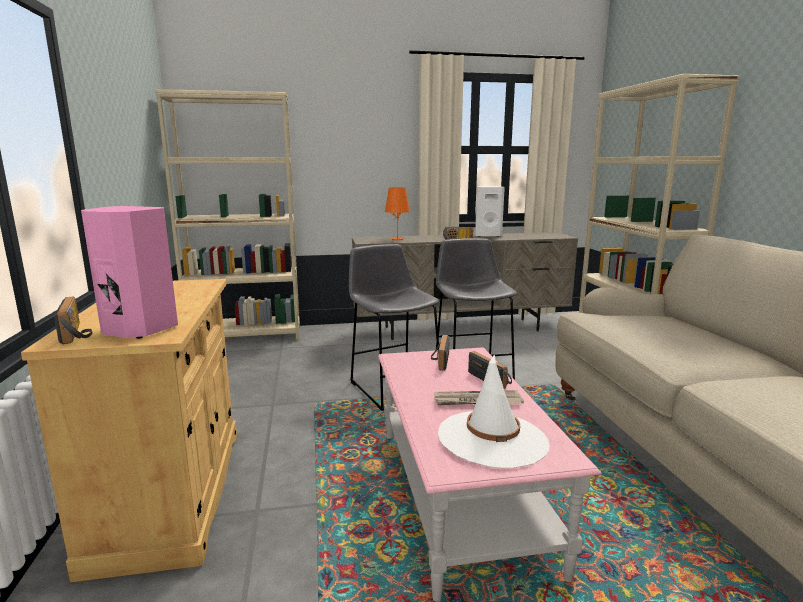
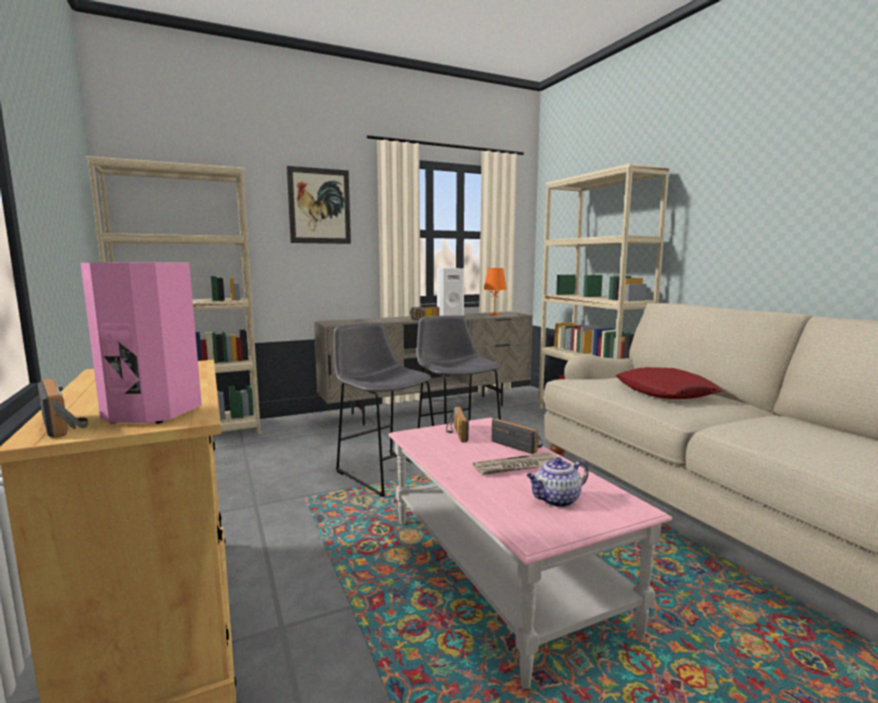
camera: 15 degrees left, 5 degrees down
(361, 124) = (319, 206): none -> picture
(397, 239) = (364, 321): orange table lamp -> orange table lamp (494, 314)
(492, 439) = (556, 500): white hat -> teapot
(680, 337) = (665, 392): none -> red pillow

